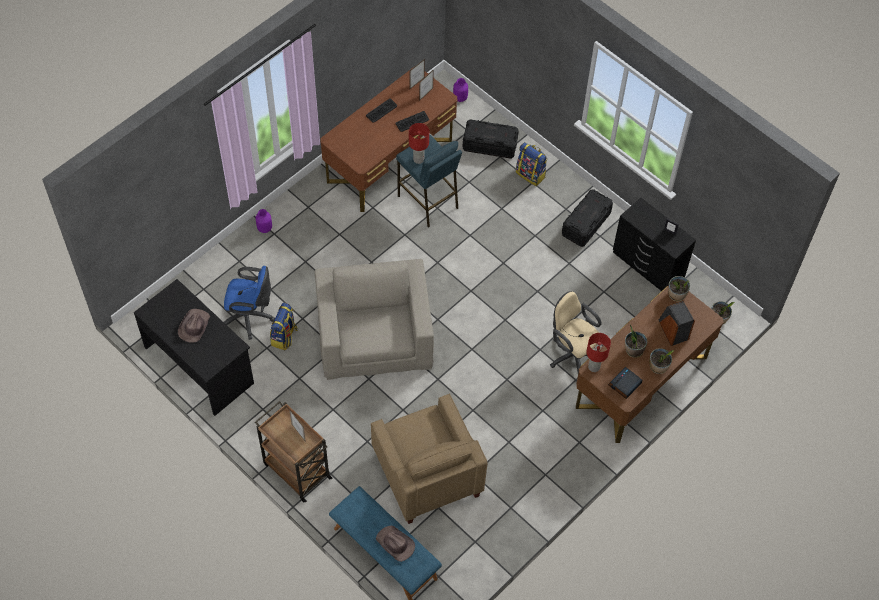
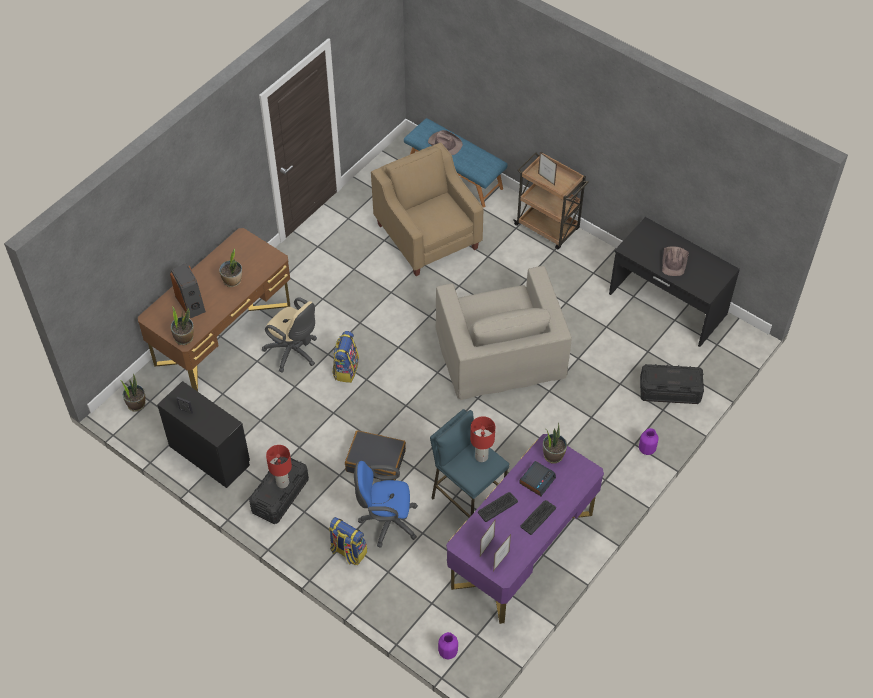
camera: 175 degrees right, 5 degrees down
(250, 317) = (632, 353): blue office chair -> blue office chair (386, 521)
(284, 337) = (591, 338): backpack -> backpack (346, 369)
(390, 161) = (522, 549): brown desk -> purple desk
(490, 145) = (402, 585): black storage box -> black storage box (669, 391)
(502, 244) = (376, 461): none -> black suitcase
(593, 367) = (273, 262): red table lamp -> red table lamp (283, 482)
(624, 385) = (242, 249): alarm clock -> alarm clock (537, 480)
(658, 367) = (208, 268): potted plant -> potted plant (553, 455)

